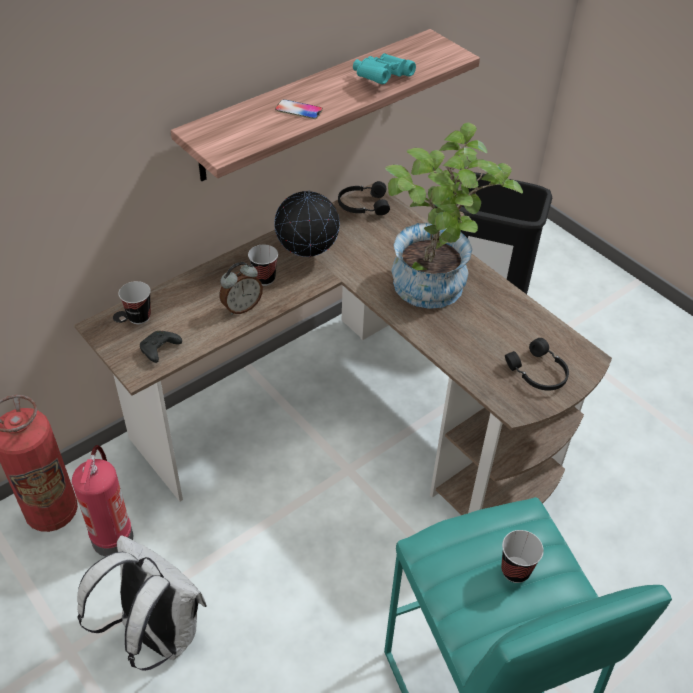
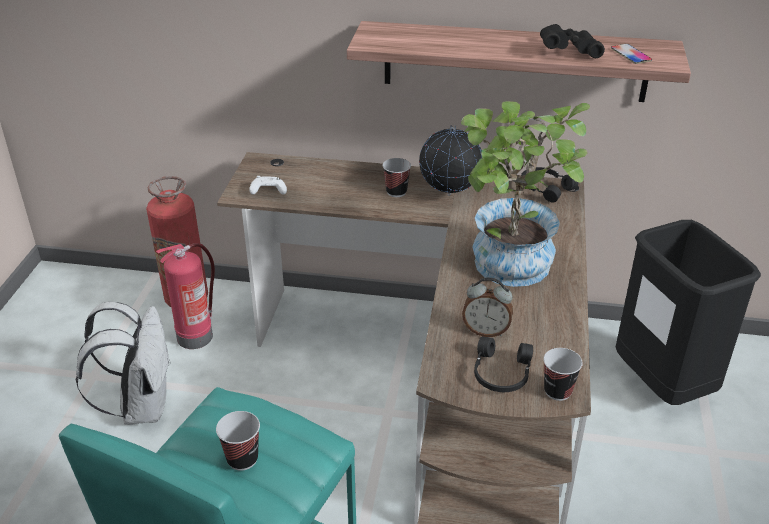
camera: 50 degrees right, 10 degrees down
(139, 317) = (286, 168): cup -> cup (557, 391)
(159, 350) = (267, 191): black game controller -> white game controller
(241, 307) = (354, 198): alarm clock -> alarm clock (486, 331)
(298, 110) = (465, 44): phone -> phone (630, 54)
(381, 79) = (568, 52): turquoise binoculars -> black binoculars

